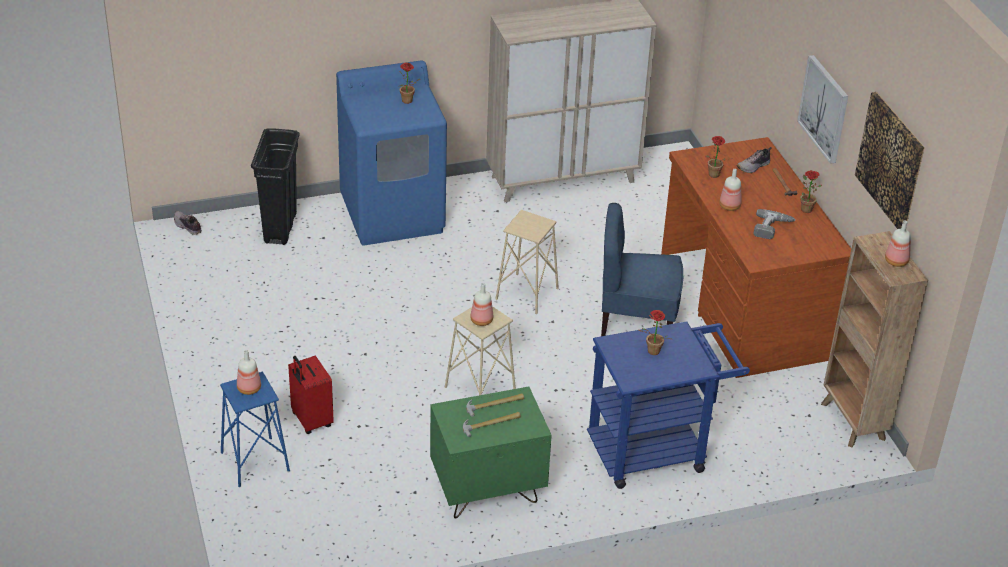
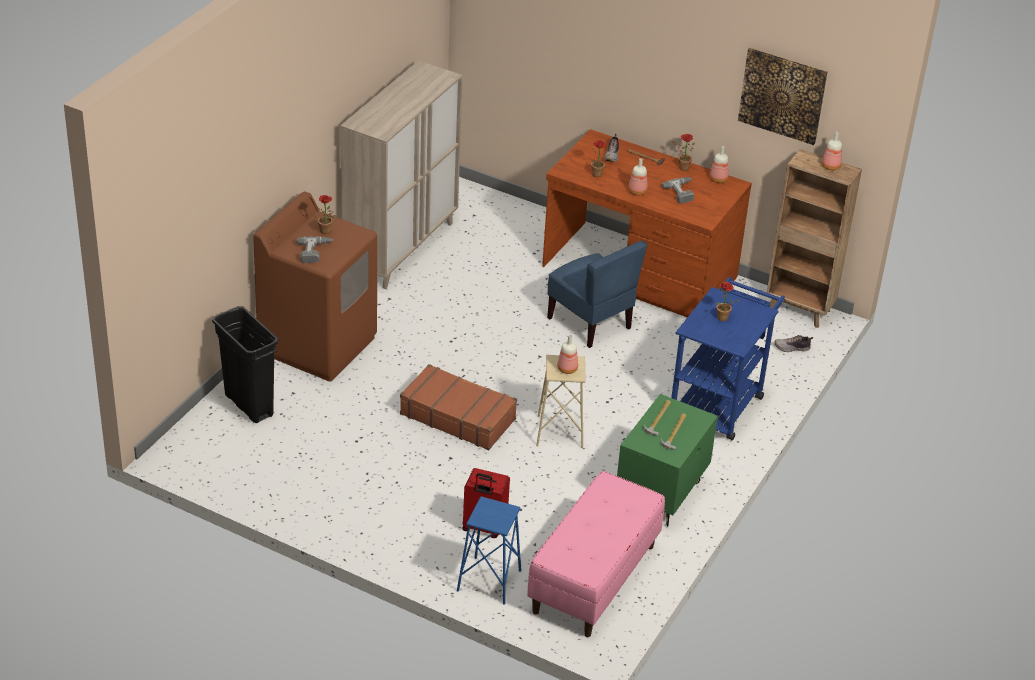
camera: 45 degrees left, 0 degrees up
(187, 226) = (173, 448): shoe -> shoe (792, 348)
(249, 389) = (492, 513): bottle -> bottle (719, 179)
(334, 517) = (594, 579): none -> pink bench
(375, 111) = (315, 252): none -> power drill
(393, 214) = (318, 344): blue washing machine -> brown washing machine
(417, 327) = (458, 416): none -> brown suitcase
(527, 294) = (496, 347): beige stool -> none
(636, 321) = (590, 323): blue chair -> blue chair turned 90 degrees counterclockwise
(824, 108) = (673, 81): picture -> none

